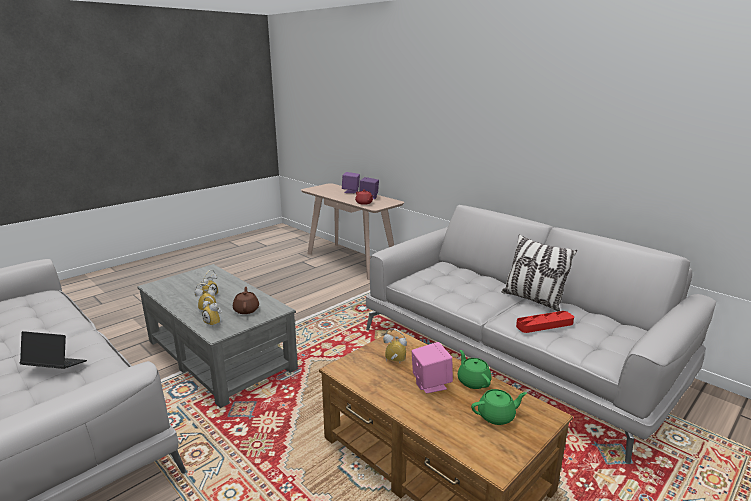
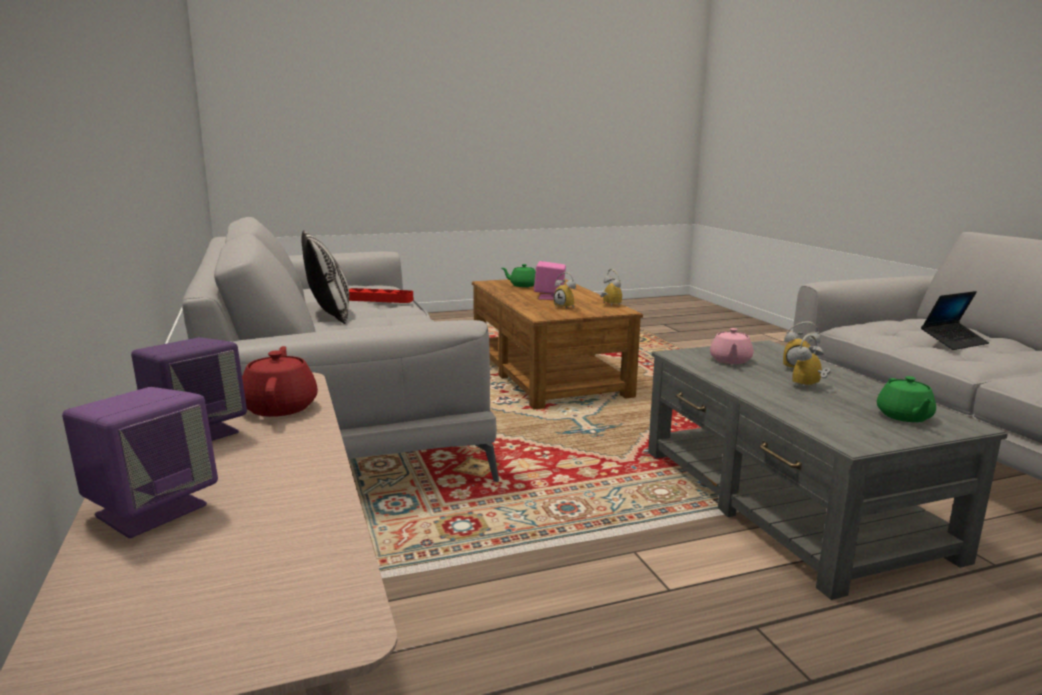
camera: 155 degrees left, 5 degrees down
(55, 367) = (953, 342): laptop -> laptop turned 60 degrees counterclockwise
(215, 322) = (775, 355): alarm clock -> alarm clock (608, 305)
(246, 309) = (730, 360): brown teapot -> pink teapot
(473, 381) = (513, 294): green teapot -> green teapot (904, 416)

